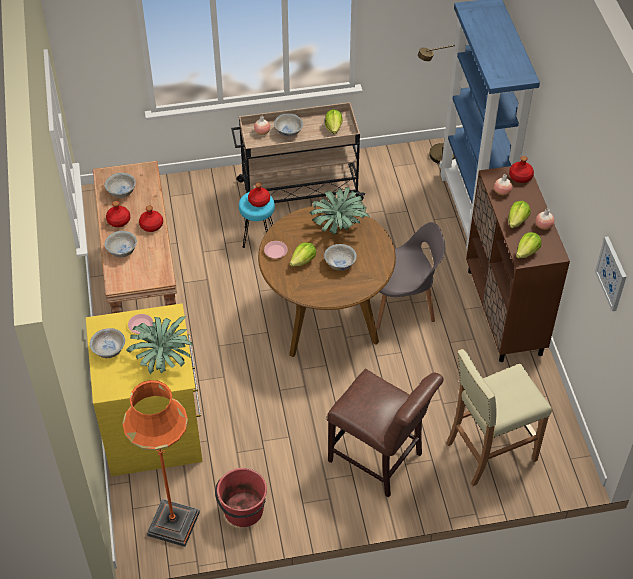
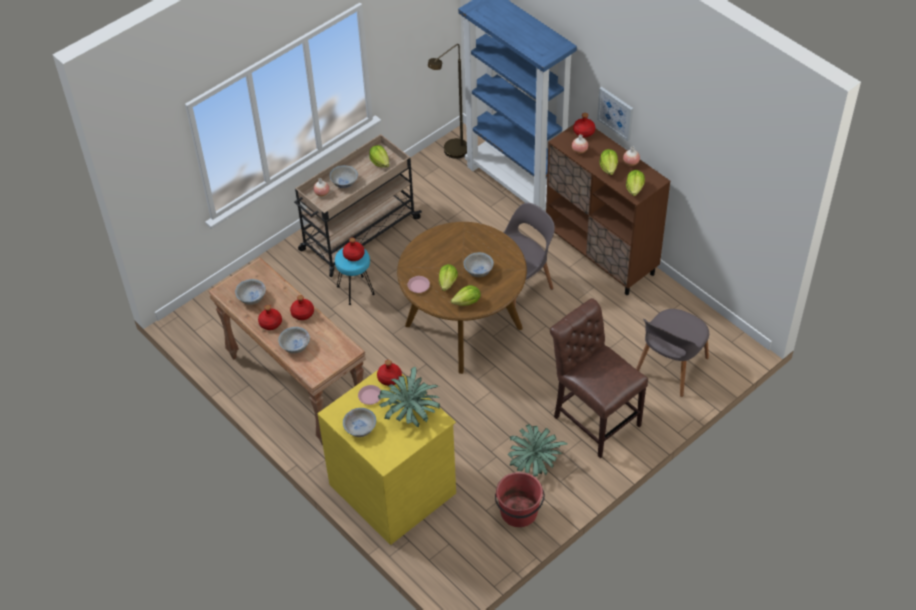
camera: 30 degrees left, 0 degrees up
(171, 318) = (390, 378): none -> red bottle
(173, 524) = (472, 553): orange floor lamp -> none
(307, 287) = (467, 302): none -> lettuce
(338, 225) = (452, 240): potted plant -> potted plant (534, 462)
(379, 460) = (594, 418): brown chair -> brown chair turned 135 degrees counterclockwise
(490, 451) = (670, 367): beige stool -> grey chair
(612, 273) = (729, 171): picture -> picture (616, 113)

